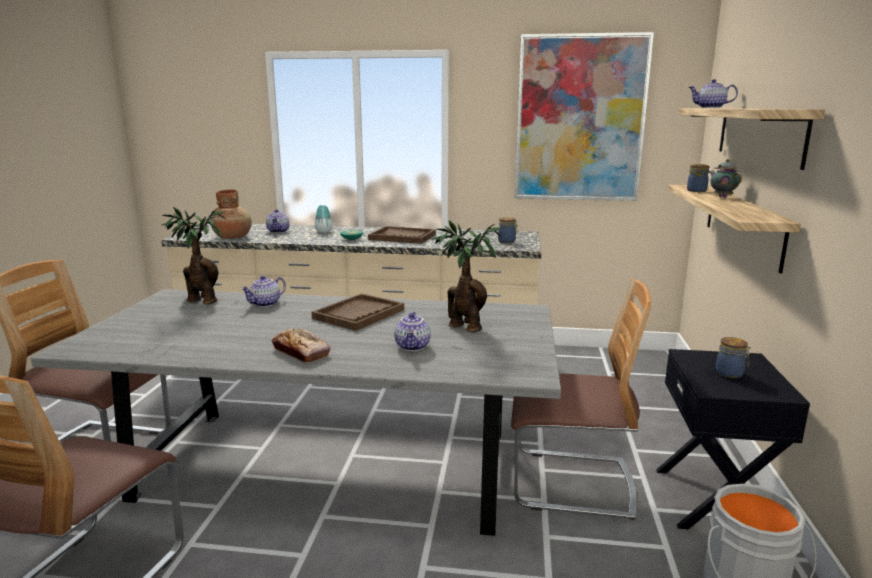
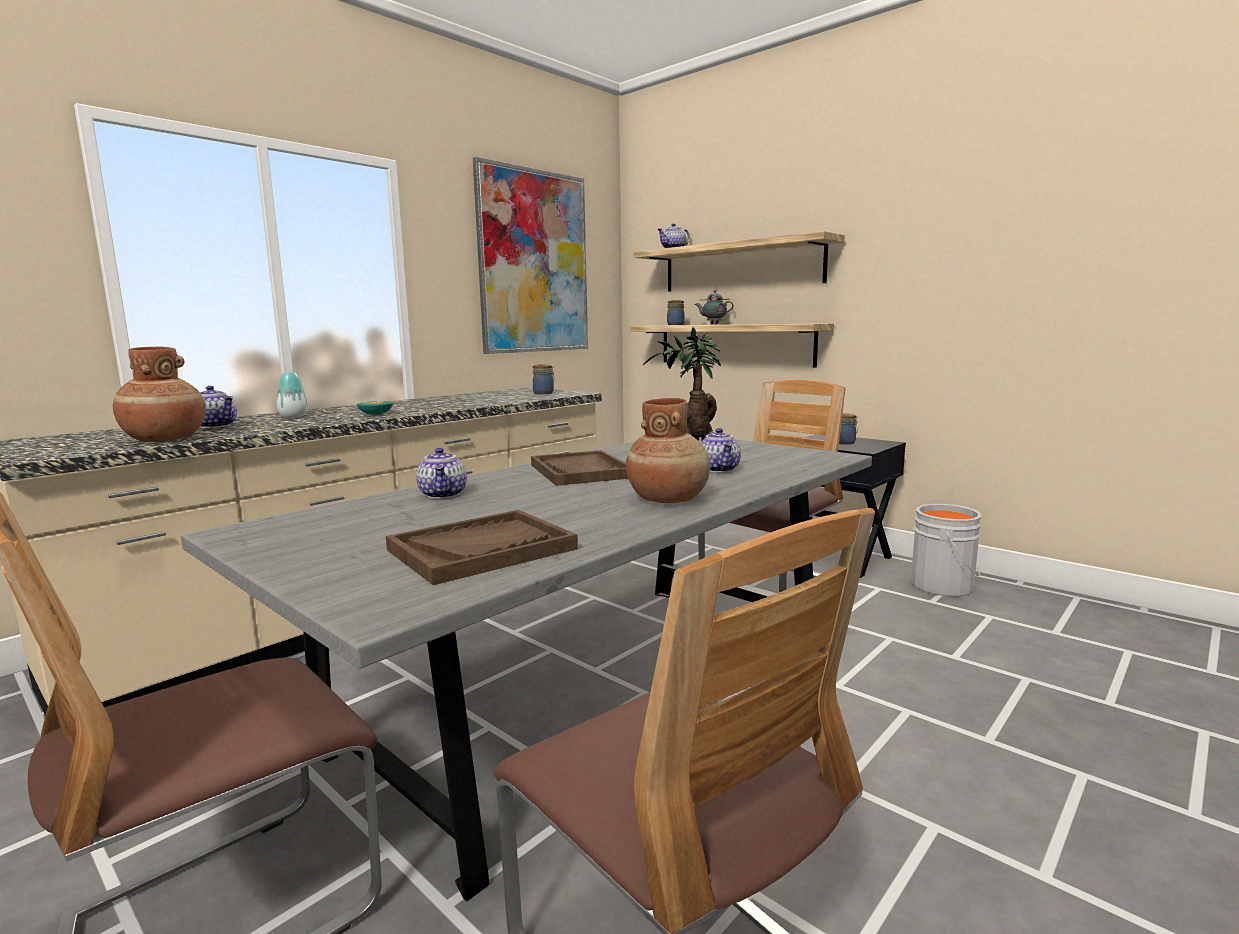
camera: 55 degrees left, 5 degrees down
(200, 301) = (333, 519): potted plant -> none
(301, 352) = (668, 499): bread -> brown vase
(402, 237) = (426, 405): brown tray -> brown tray (482, 549)
(413, 347) = (720, 469): teapot -> teapot turned 45 degrees clockwise

